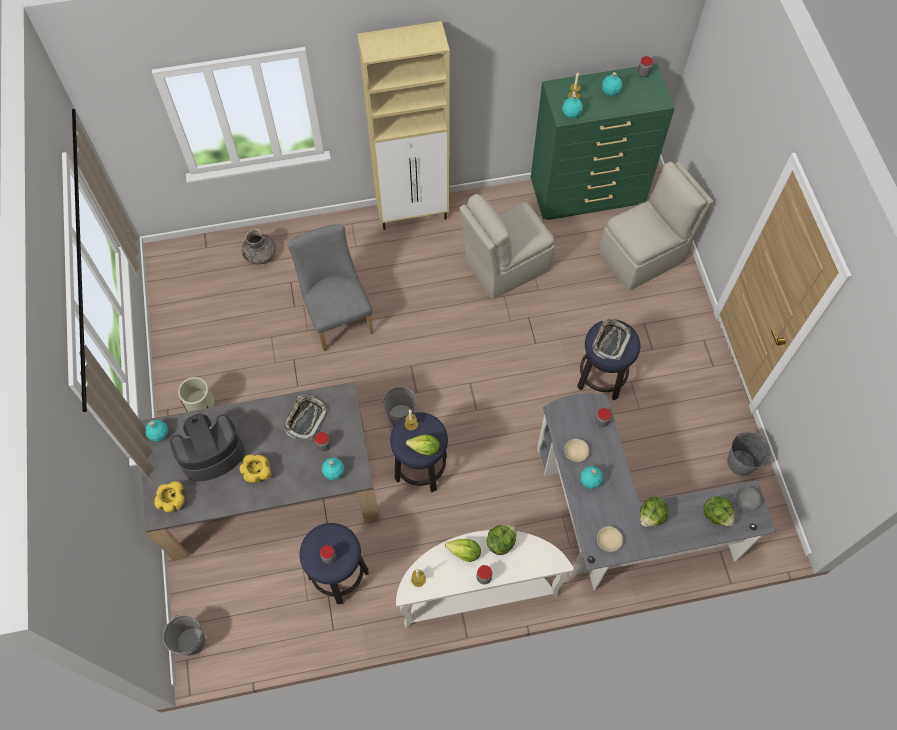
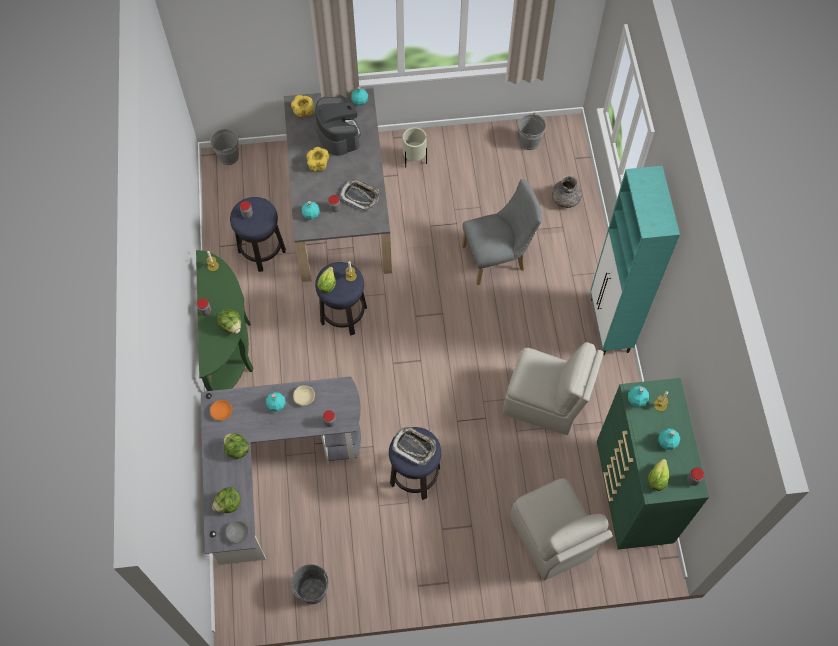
camera: 95 degrees right, 0 degrees up
(401, 416) = (393, 303): grey bucket -> grey bucket (529, 142)
(413, 213) = (609, 326): beige cabinet -> turquoise cabinet
(464, 552) = (228, 299): lettuce -> lettuce (657, 479)
(477, 591) = (231, 349): white console table -> green console table
(505, 266) = (545, 403): beige chair -> beige chair turned 135 degrees clockwise
(608, 540) = (222, 412): beige bowl -> orange bowl

